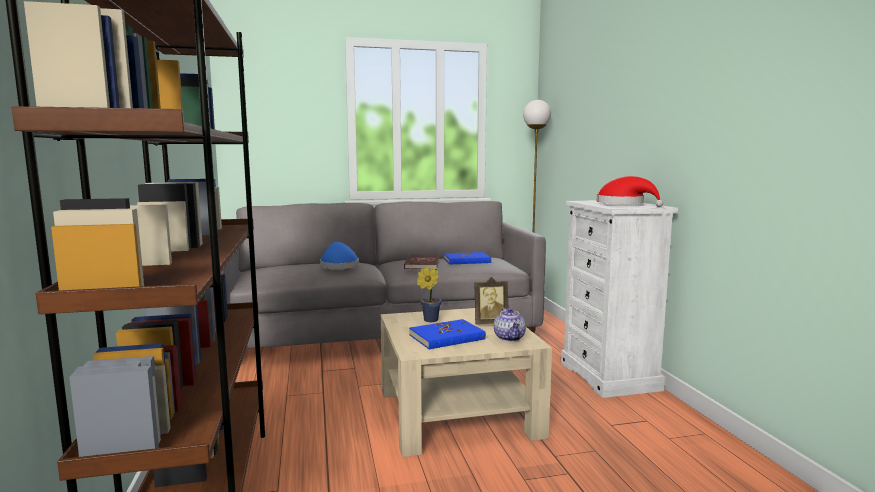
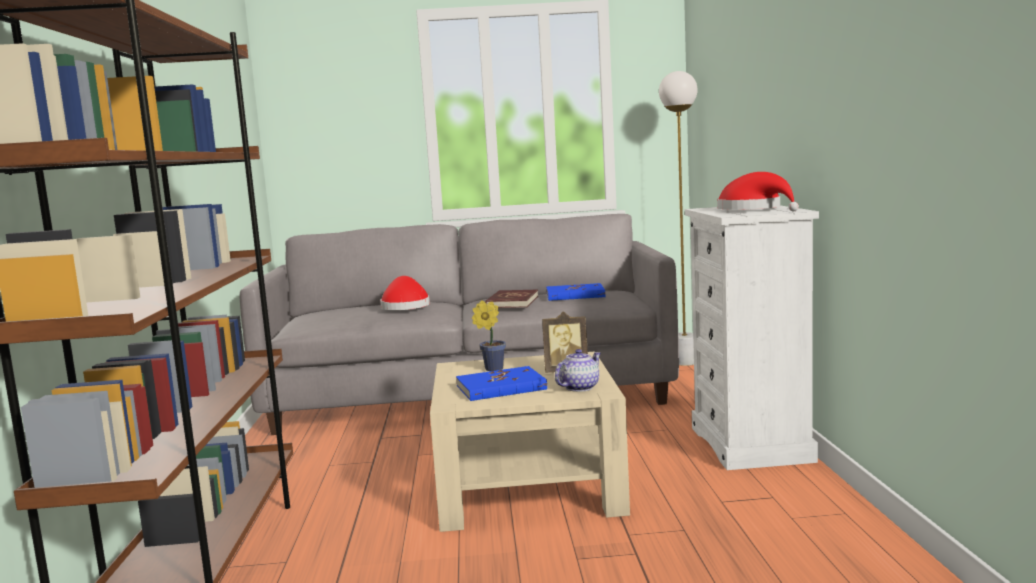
camera: 10 degrees right, 0 degrees up
(338, 266) = (405, 306): blue hat -> red hat
(510, 338) = (579, 387): teapot -> teapot turned 135 degrees counterclockwise

